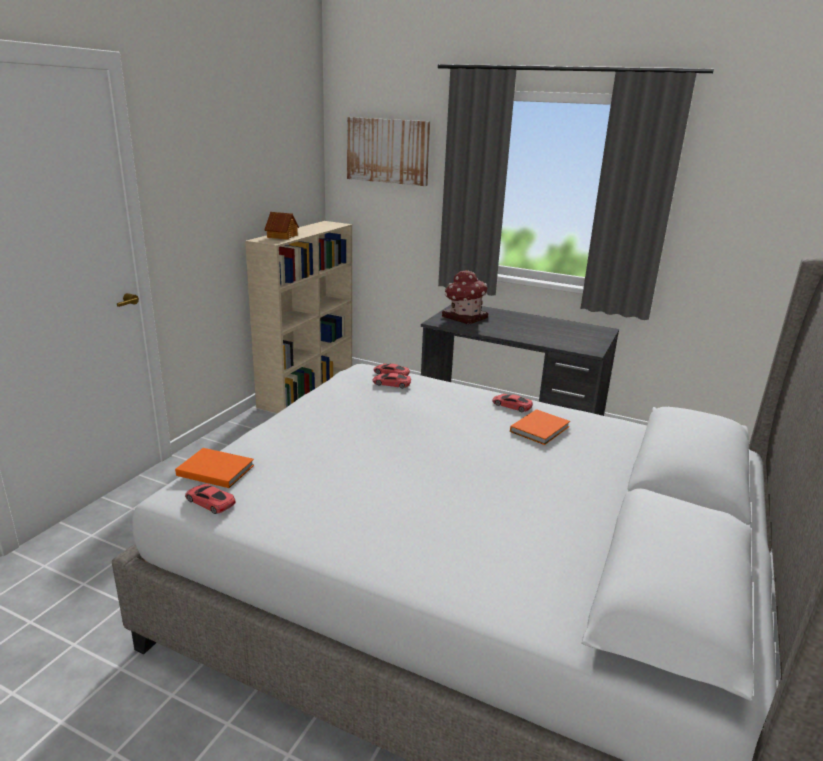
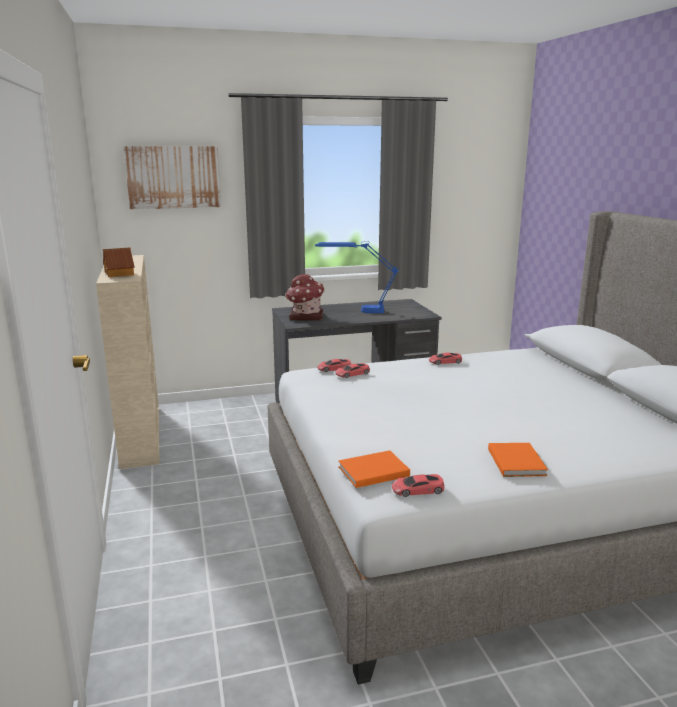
camera: 40 degrees left, 5 degrees down
(526, 325) = (356, 311): none -> blue table lamp
(541, 429) = (488, 368): orange book -> orange book (516, 461)

